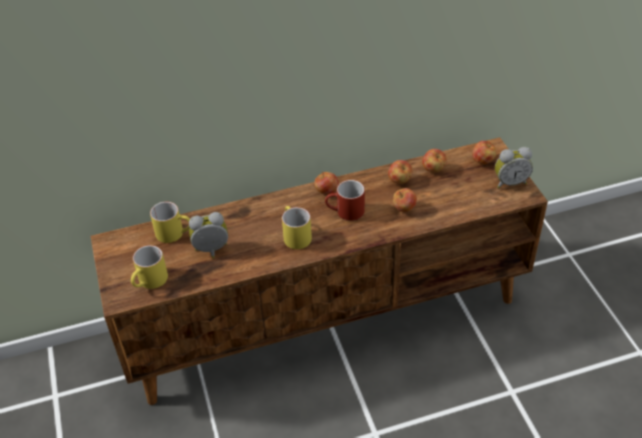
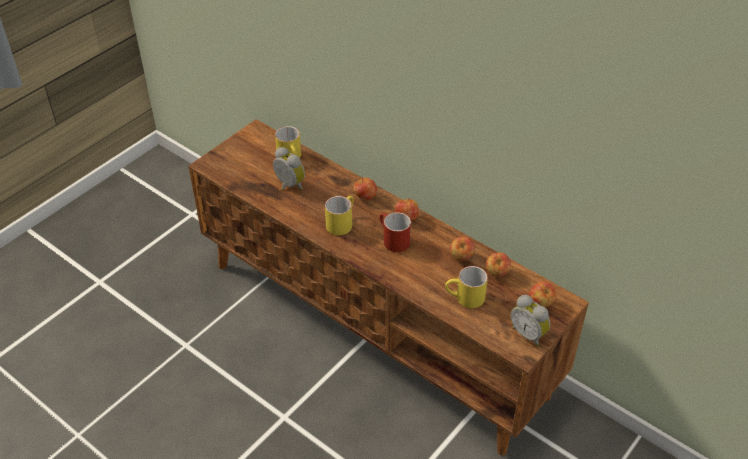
camera: 55 degrees right, 0 degrees up
(150, 282) = (234, 171): yellow mug -> yellow mug (464, 298)
(404, 209) = (428, 275): apple -> apple (365, 197)

